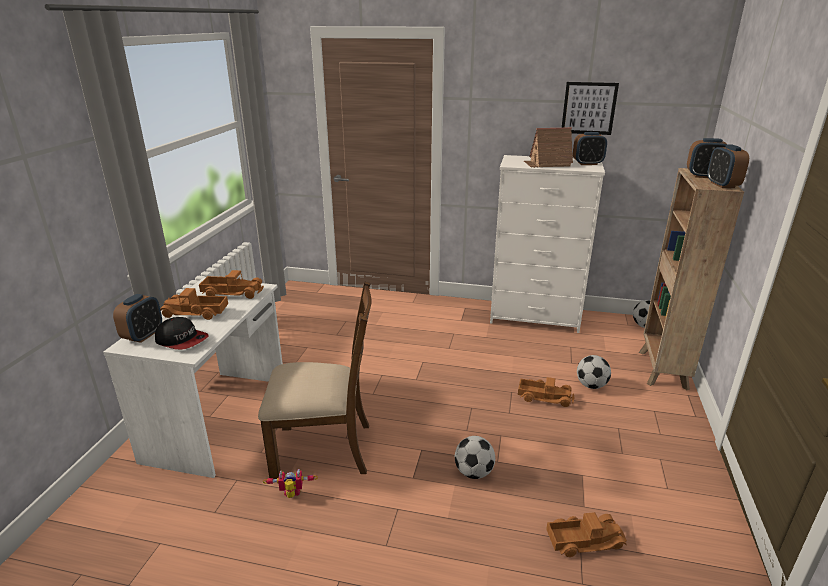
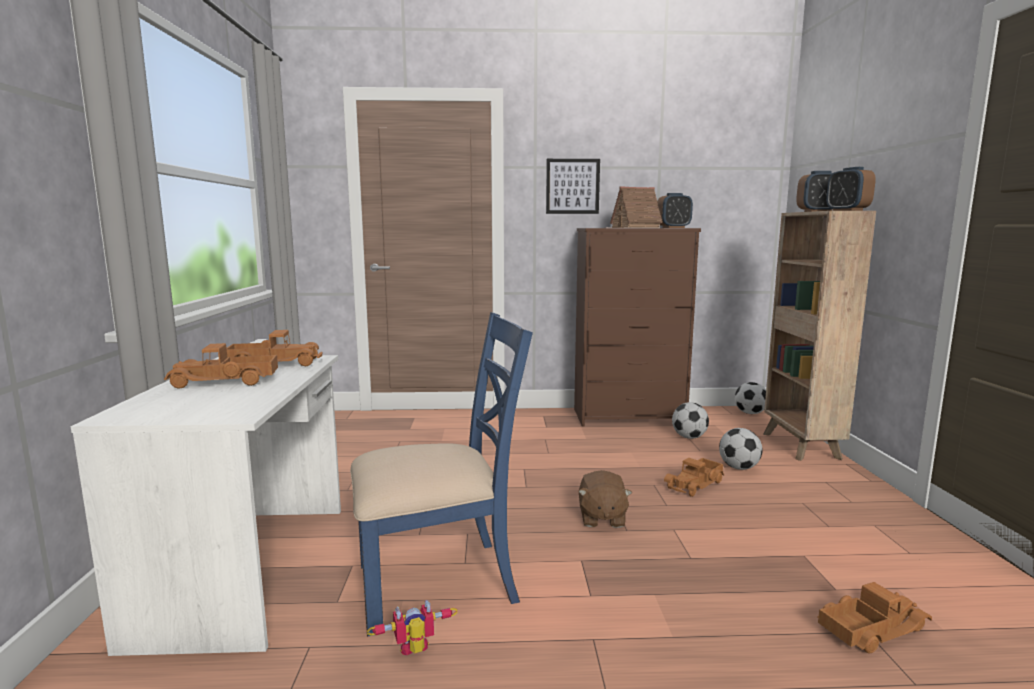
camera: 15 degrees left, 15 degrees down
(143, 335) = (143, 406): alarm clock -> none
(182, 340) = (218, 404): cap -> none
(324, 449) = (439, 581): brown chair -> blue chair
(455, 416) = (601, 518): none -> brown plush toy
(473, 472) = (669, 575): football -> football (688, 437)
(535, 317) = (629, 417): white dresser -> brown dresser
(544, 397) = (695, 484): toy truck -> toy truck turned 135 degrees clockwise
(589, 108) = (663, 173): picture -> picture (572, 186)

